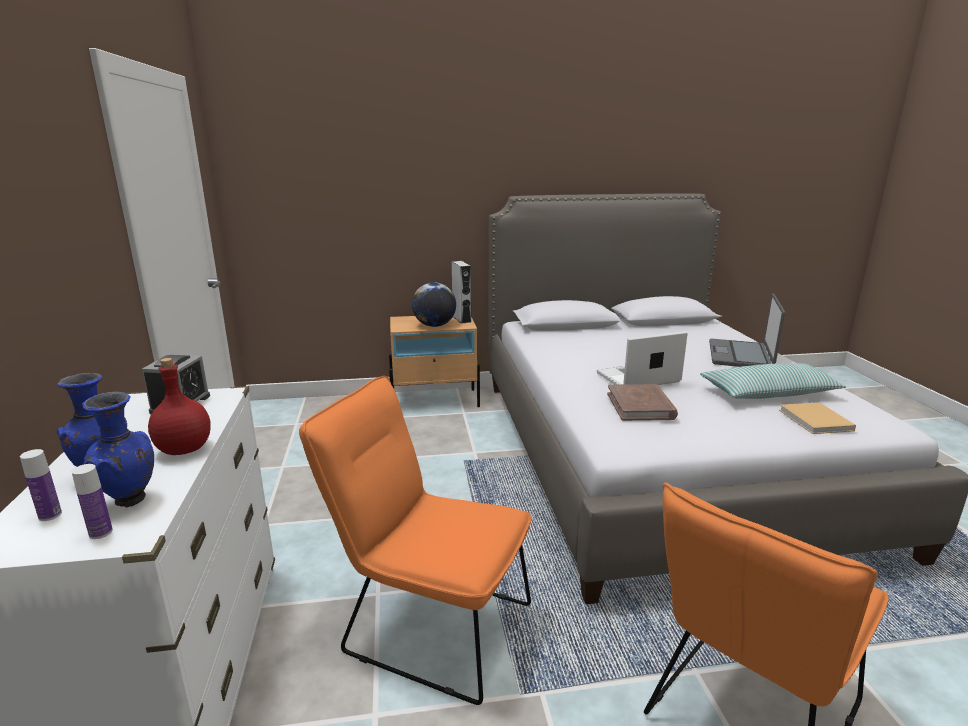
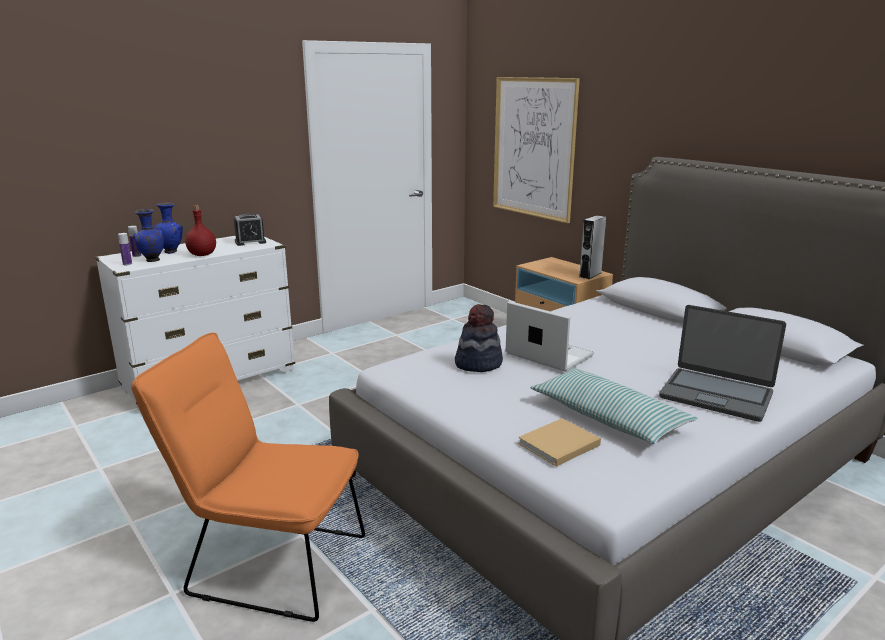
camera: 60 degrees right, 0 degrees up
(345, 205) = (533, 148): none -> picture
(428, 623) = (283, 427): orange chair -> none
(434, 325) = (556, 271): globe -> none
(640, 406) = (478, 363): brown book -> hat
(740, 355) = (716, 395): laptop -> laptop turned 135 degrees counterclockwise

